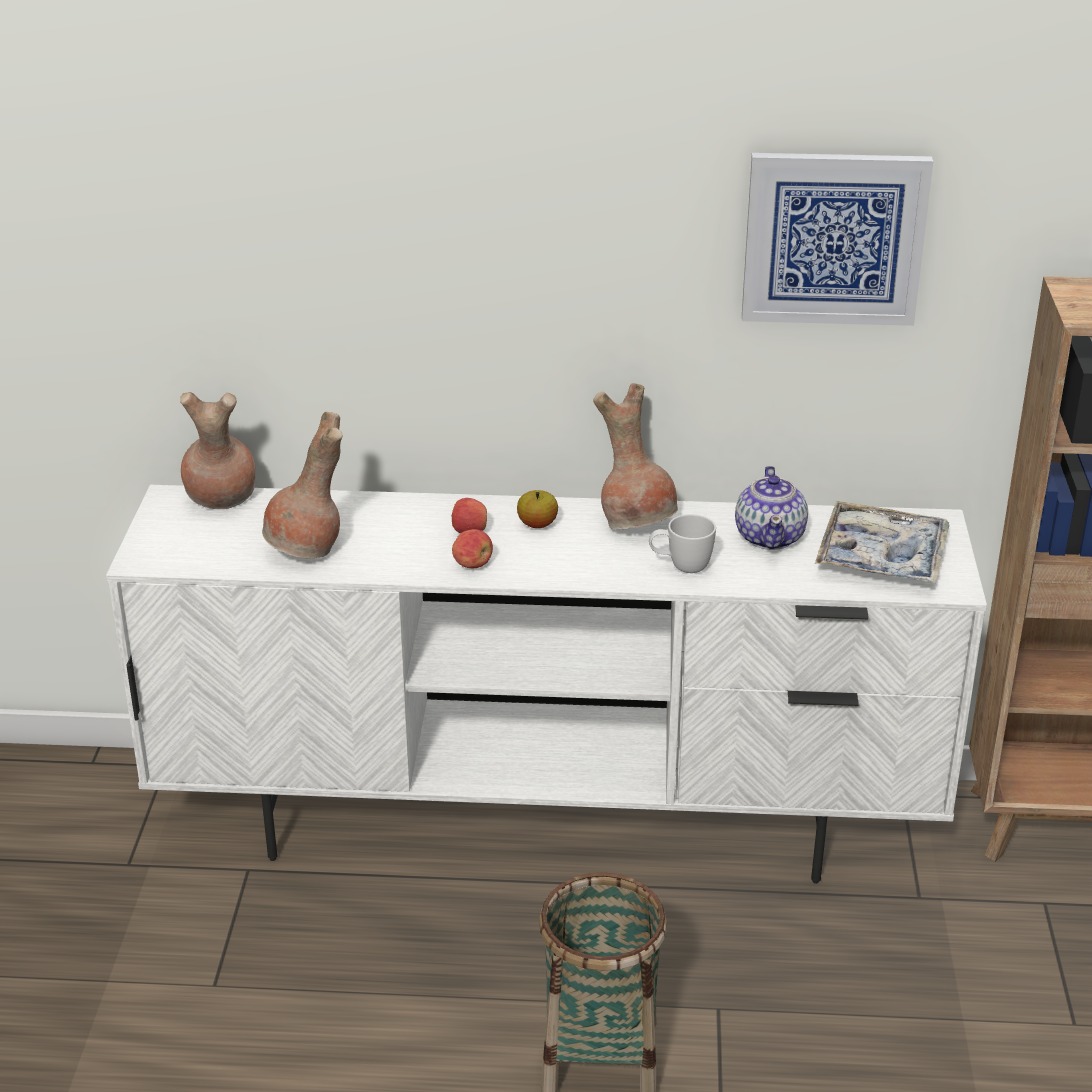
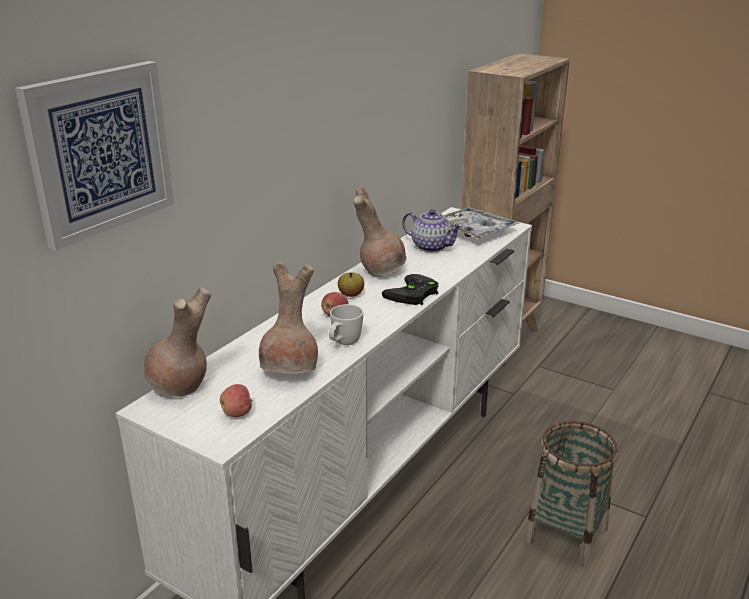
camera: 60 degrees left, 5 degrees down
(473, 564) = (372, 323): apple -> apple (237, 413)
(587, 569) = (412, 295): none -> black game controller
(680, 567) = (436, 272): white mug -> white mug (343, 344)
(834, 238) = (407, 72): picture -> picture (99, 151)

